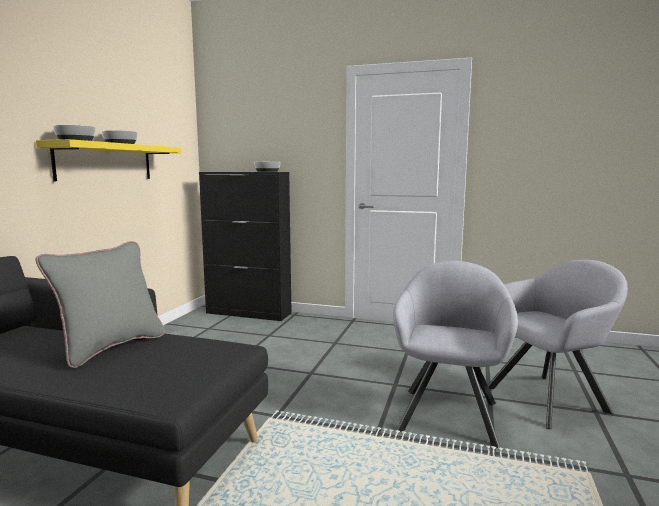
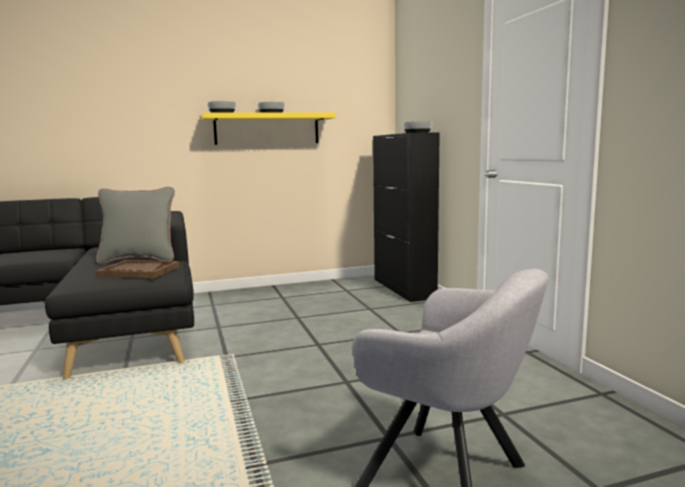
camera: 55 degrees right, 0 degrees up
(185, 354) = (139, 271): none -> brown tray
(449, 412) = (319, 422): grey armchair -> none

